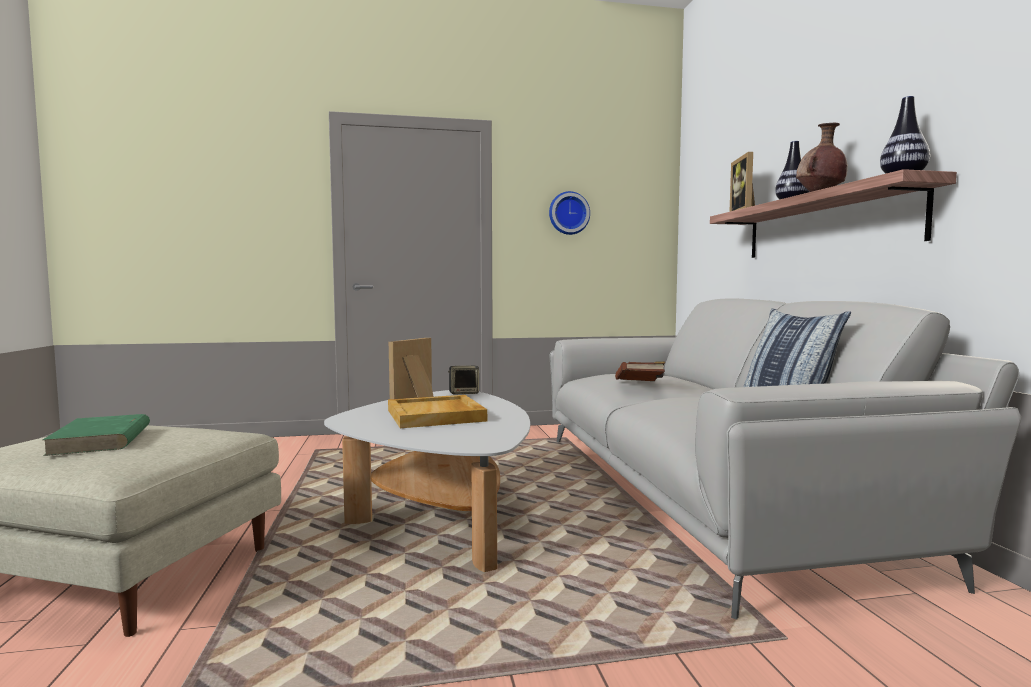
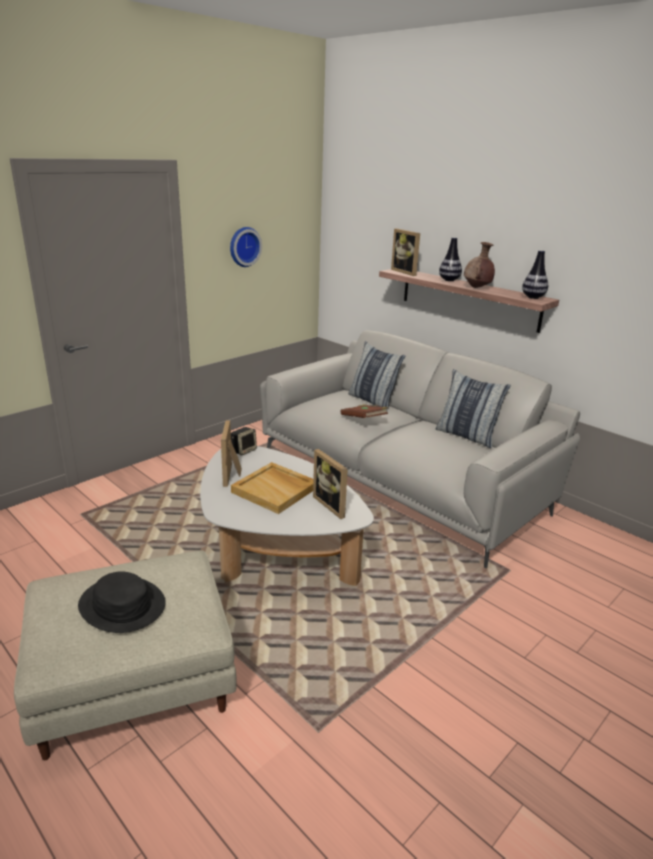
camera: 35 degrees left, 20 degrees up
(101, 440) = (122, 605): green book -> black hat
(477, 433) = (333, 505): none -> picture frame
(683, 379) = (373, 401): none -> pillow

